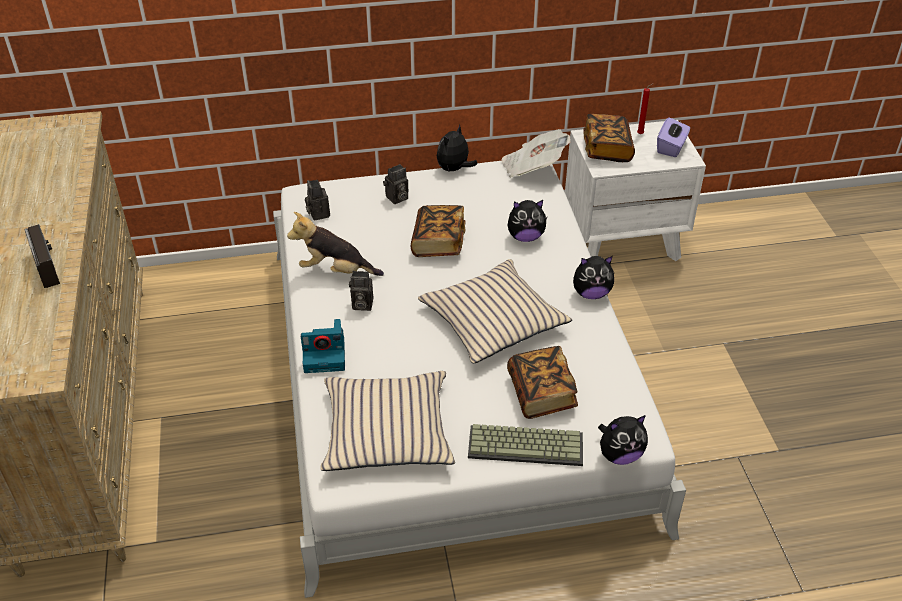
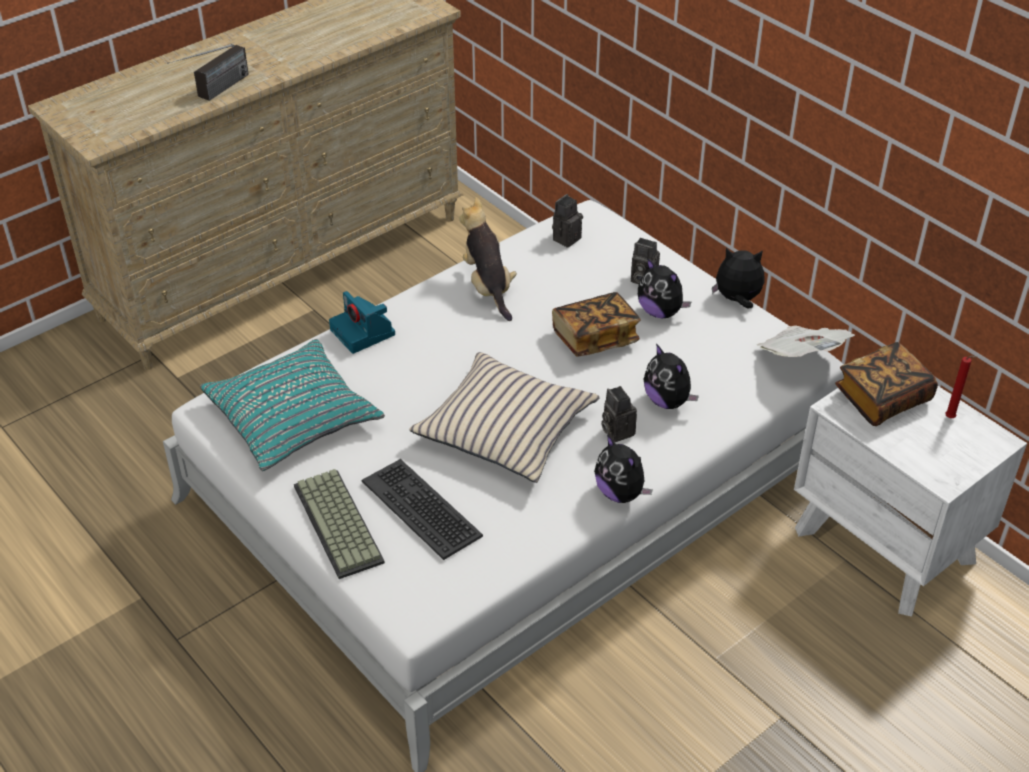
camera: 60 degrees right, 0 degrees up
(361, 305) = (451, 324): camera -> camera (616, 431)
(387, 431) = (293, 416): beige pillow -> turquoise pillow
(541, 393) = (422, 508): book -> keyboard
(619, 455) = (376, 605): plush toy -> plush toy (660, 312)
(671, 147) = (952, 457): purple tissue box -> none

